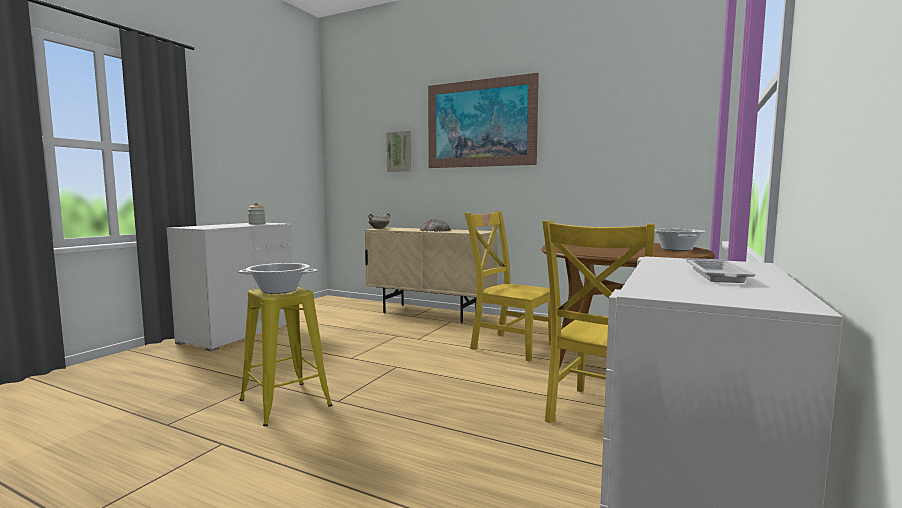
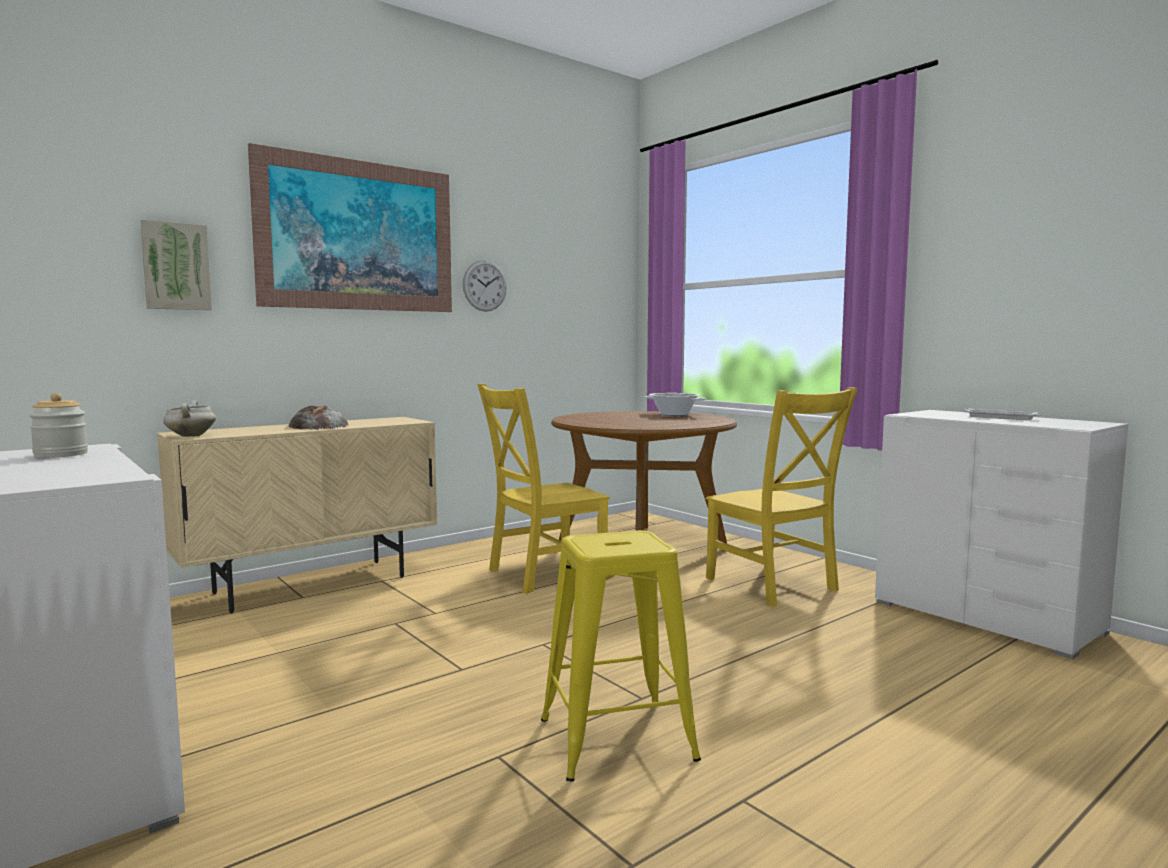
camera: 65 degrees left, 0 degrees up
(279, 290) = (619, 542): cooking pot -> none
(564, 144) = (485, 285): none -> wall clock

